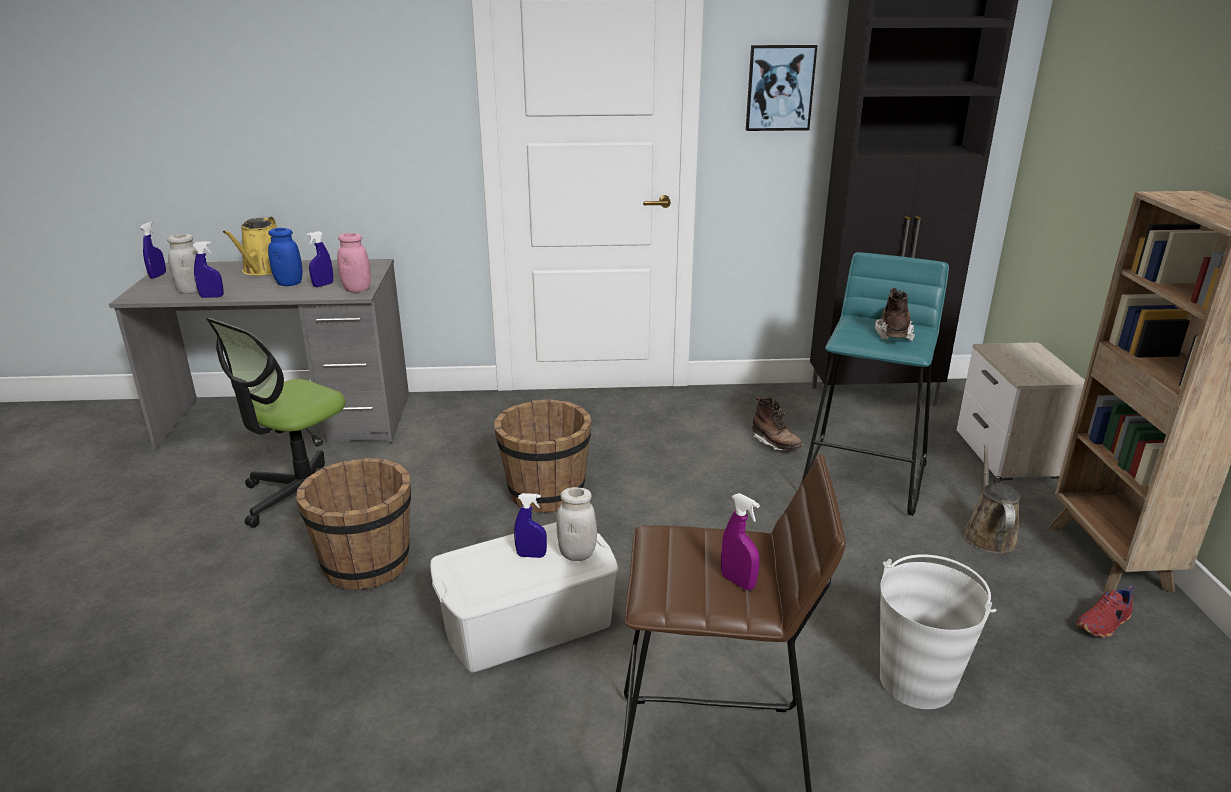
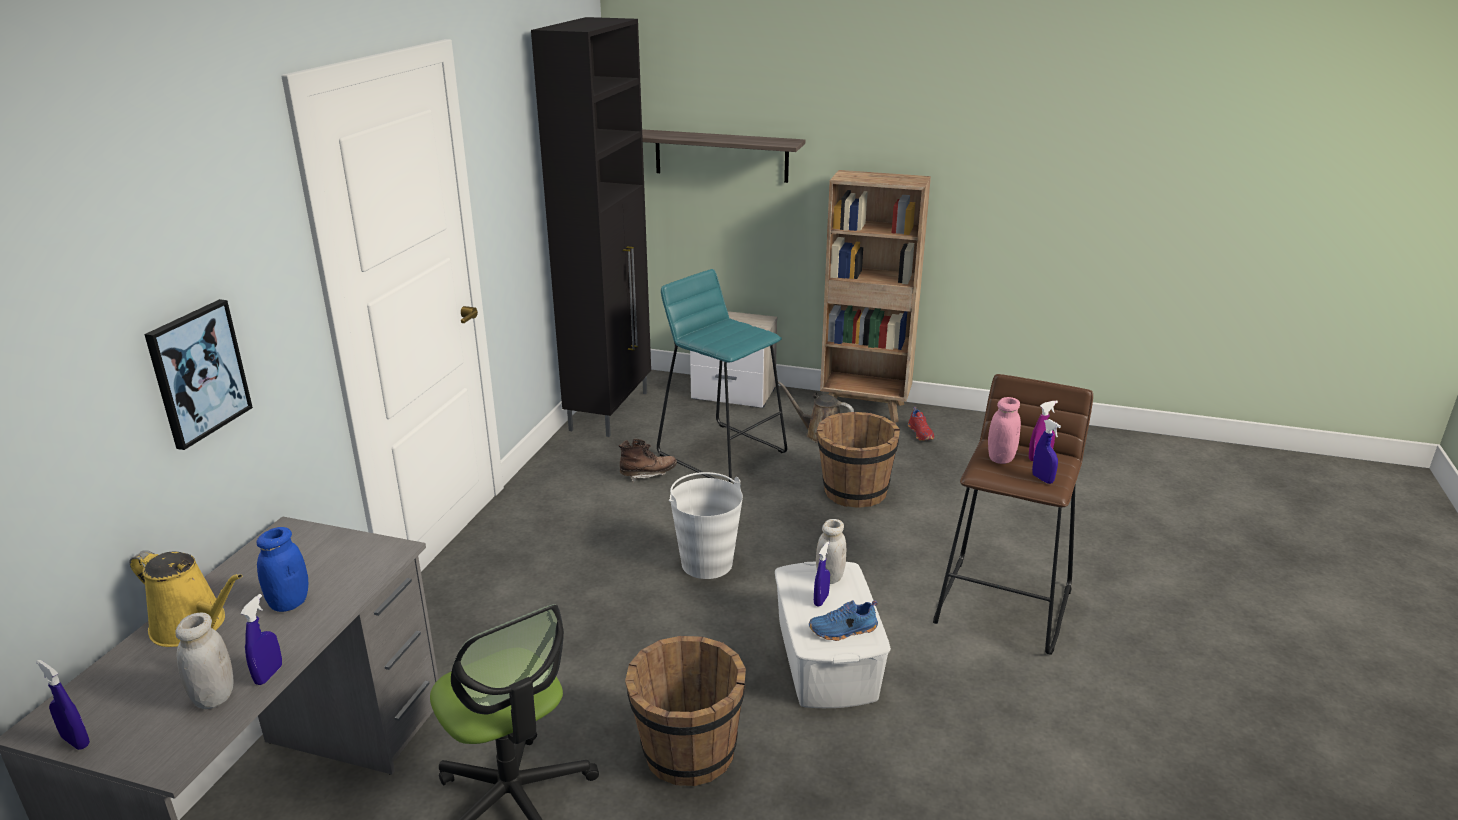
camera: 70 degrees left, 0 degrees up
(323, 285) = (331, 575): blue spray bottle -> blue spray bottle (1042, 479)
(357, 289) = (380, 550): pink jar -> pink jar (1000, 458)
(482, 579) = (843, 631): none -> blue shoe
(545, 493) = (636, 612): brown bucket -> brown bucket (854, 492)
(780, 88) = (508, 170): picture -> picture (198, 372)
(893, 332) = (731, 331): brown boot -> none
(917, 681) = (949, 508): white bucket -> white bucket (707, 563)
(1105, 145) = (721, 156): none -> shelf

